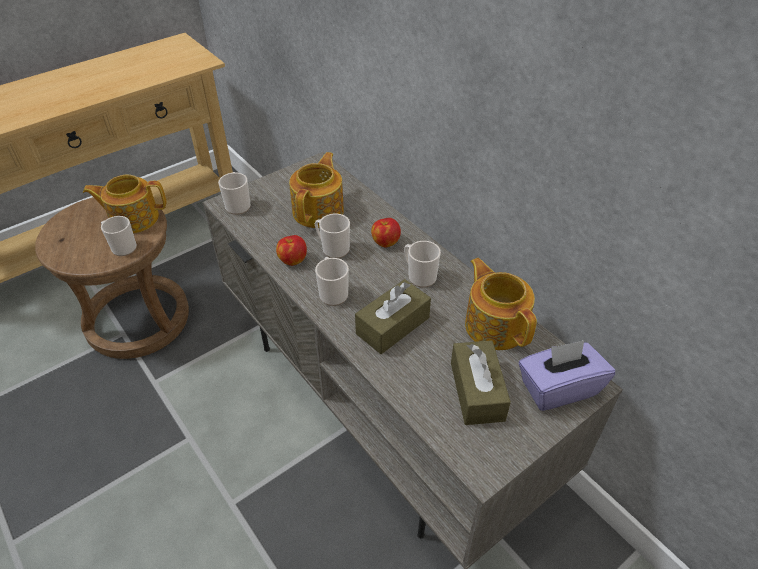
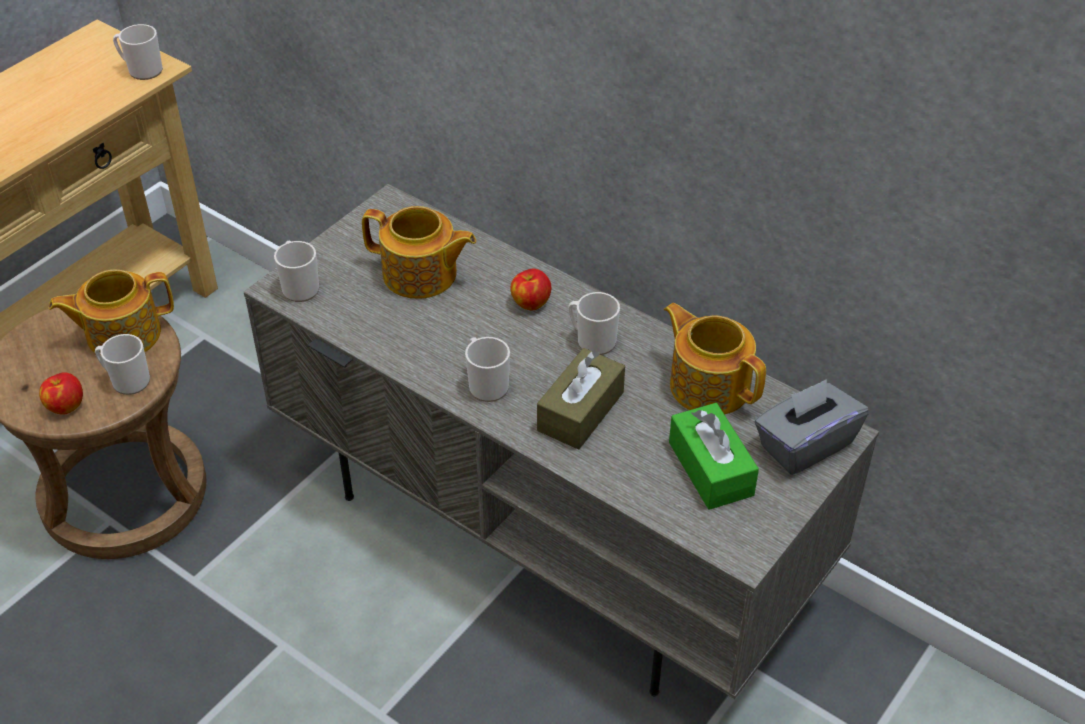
camera: 15 degrees left, 0 degrees up
(292, 260) = (413, 351): apple -> apple (65, 406)
(319, 211) = (421, 275): teapot -> teapot turned 105 degrees clockwise
(333, 248) = (462, 325): mug -> mug (142, 70)
(477, 391) = (710, 468): brown tissue box -> green tissue box
(558, 388) = (805, 445): purple tissue box -> grey tissue box

